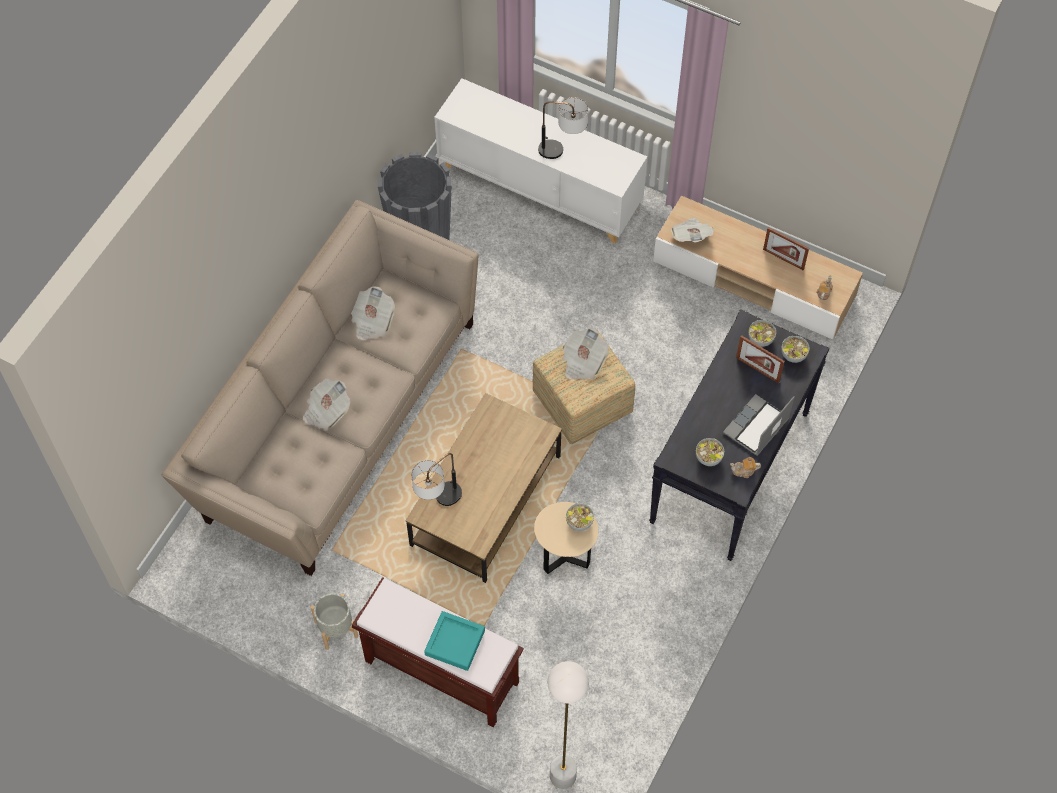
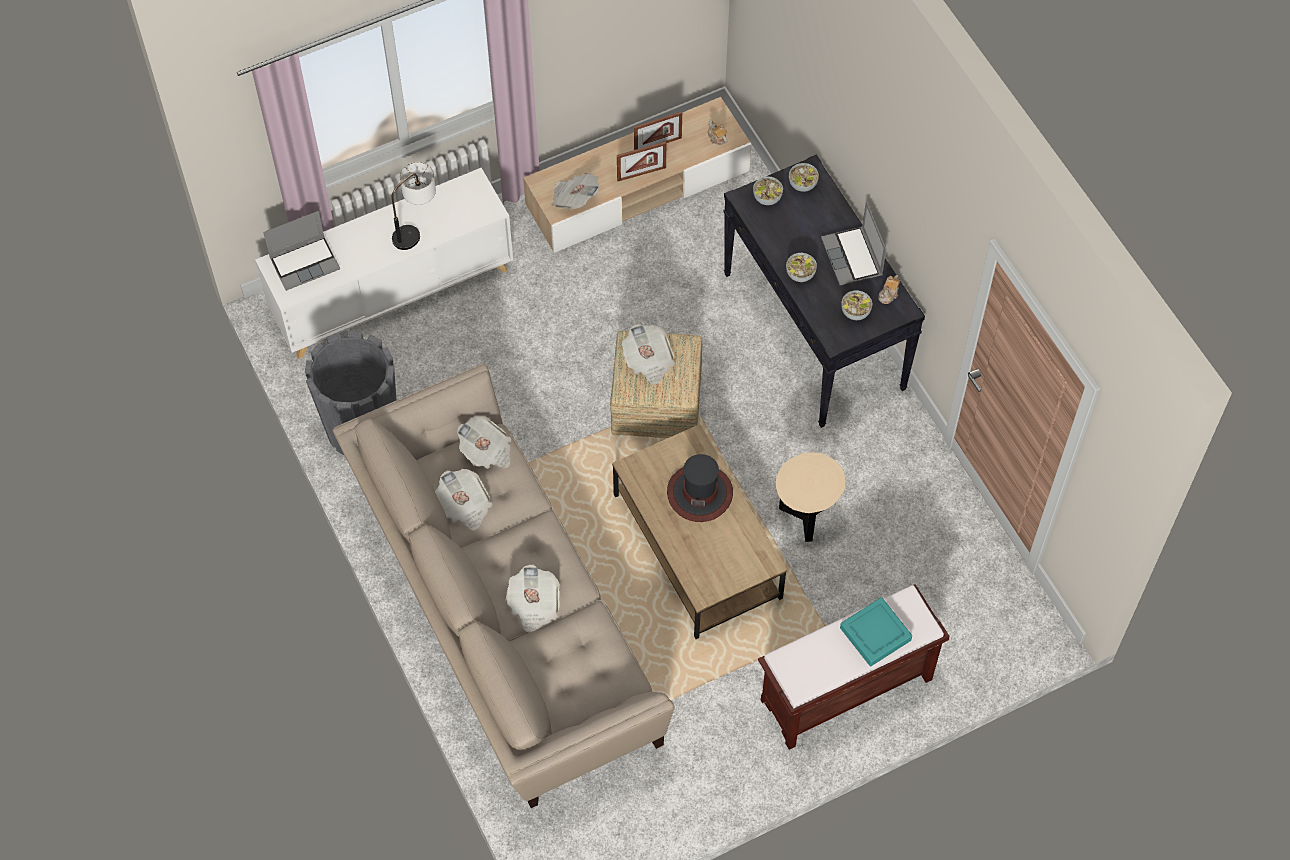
camera: 55 degrees left, 0 degrees up
(336, 628) = (736, 755): grey planter -> none
(426, 307) = (486, 451): none -> newspaper
(438, 502) = (699, 572): table lamp -> none
(482, 106) = (305, 263): none -> laptop
(504, 463) = (699, 493): none -> hat
(562, 776) = (1017, 652): white floor lamp -> none
(579, 522) = (811, 467): bowl -> bowl (800, 274)
(757, 369) = (796, 220): picture frame -> picture frame (641, 173)

